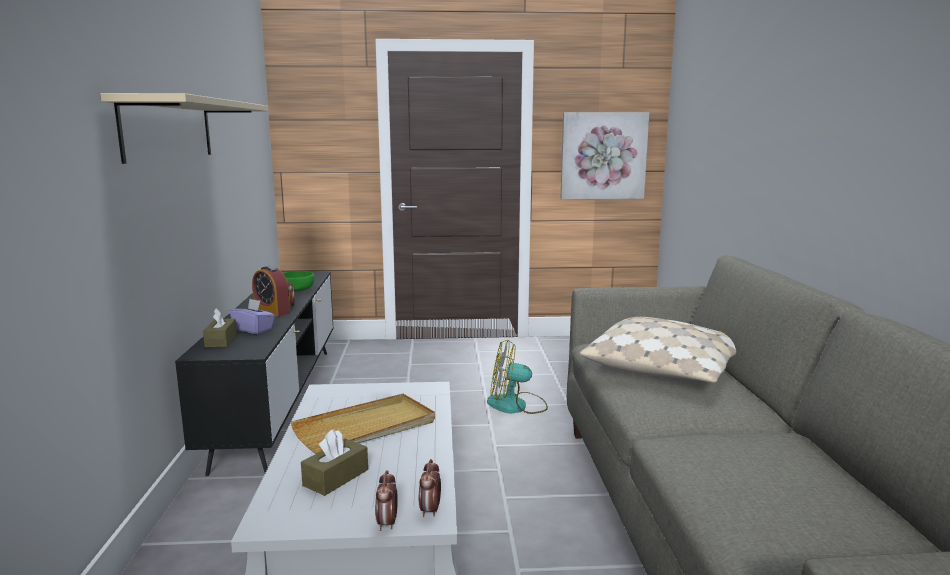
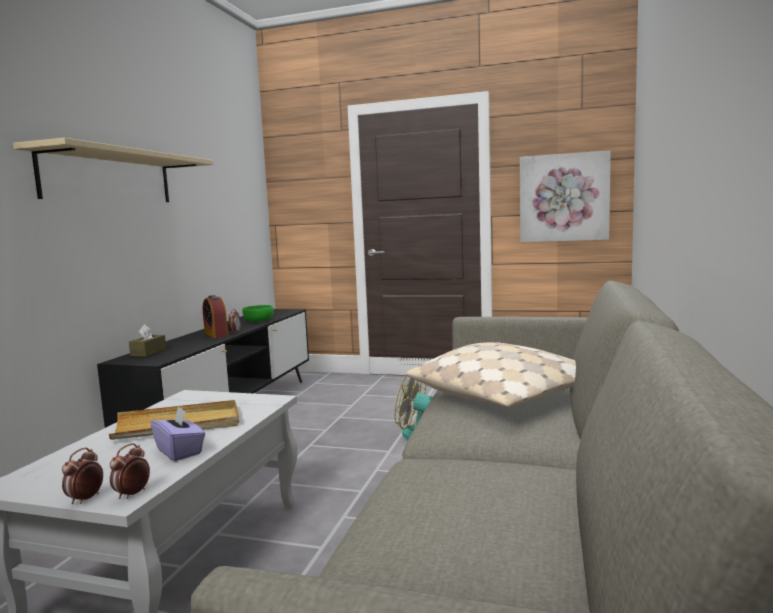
camera: 20 degrees right, 5 degrees down
(254, 330) = (183, 346): purple tissue box -> purple tissue box (180, 451)
(336, 477) = (101, 459): brown tissue box -> none

